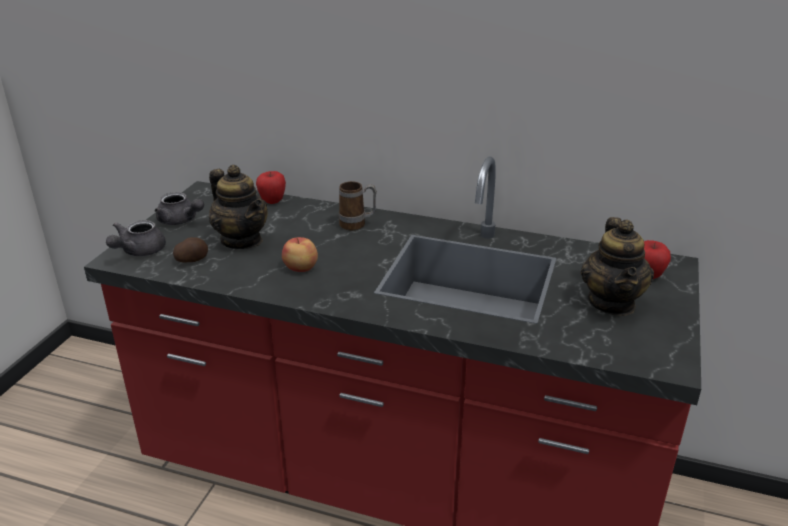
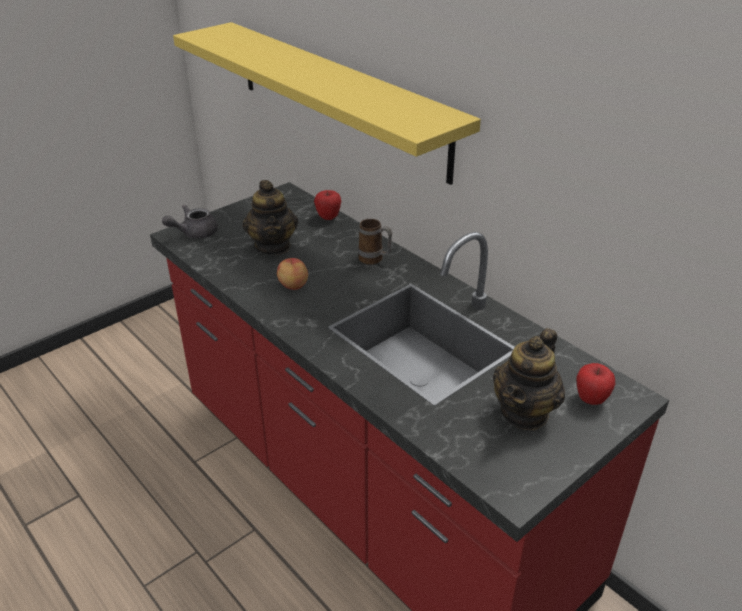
camera: 30 degrees right, 5 degrees up
(180, 221) = (245, 215): grey teapot -> none
(192, 260) = (222, 252): potato -> none
(262, 68) = (337, 97): none -> yellow shelf

